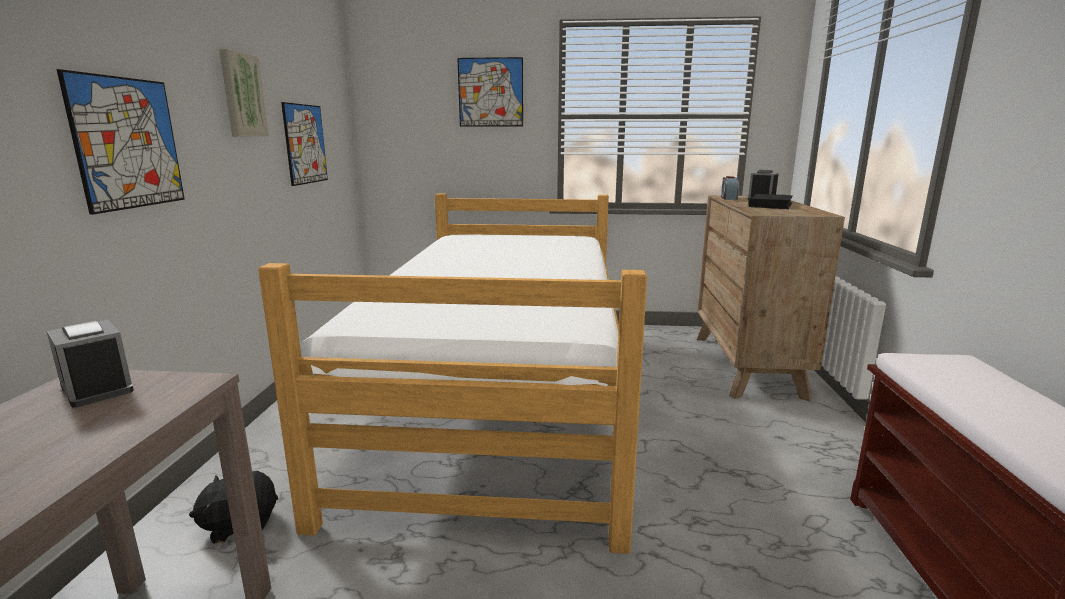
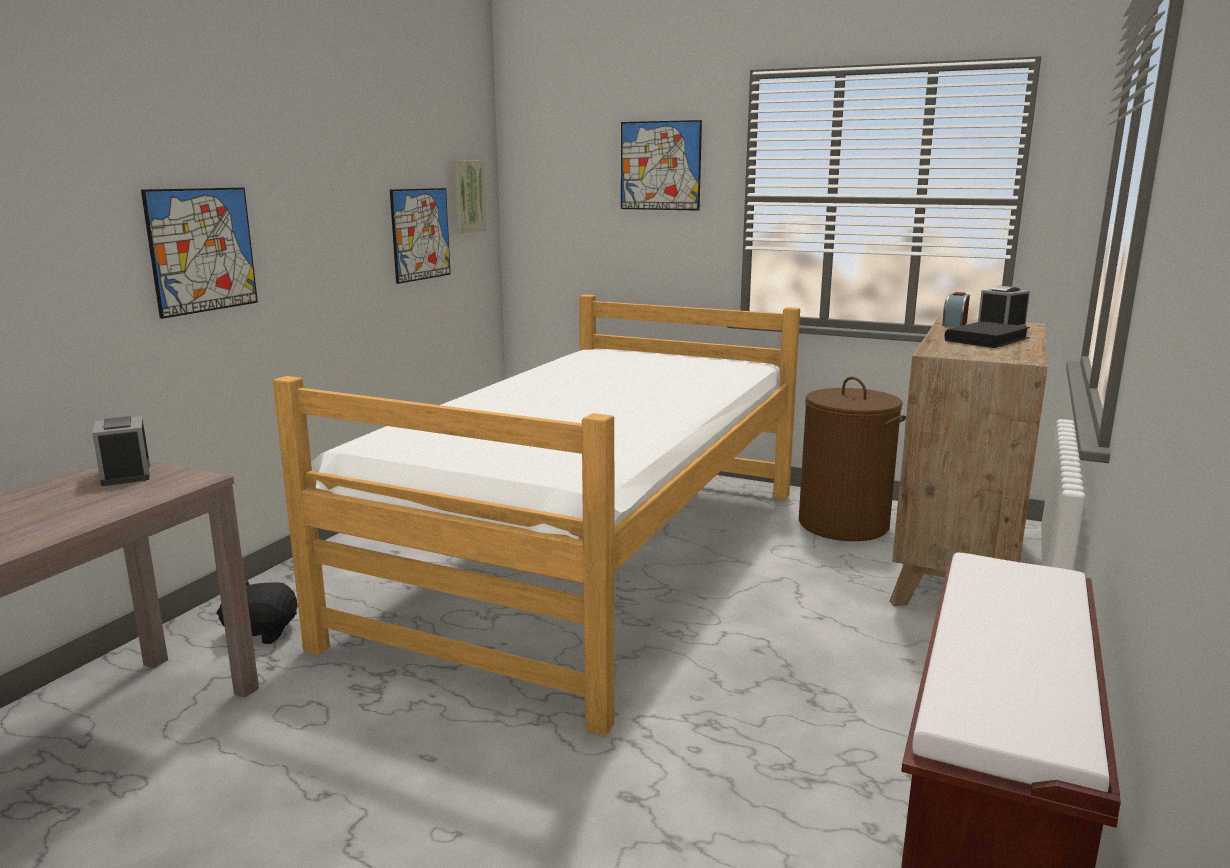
camera: 20 degrees right, 0 degrees up
(242, 95) = (337, 188): picture -> picture (467, 196)
(653, 346) = (844, 524): none -> brown laundry basket

